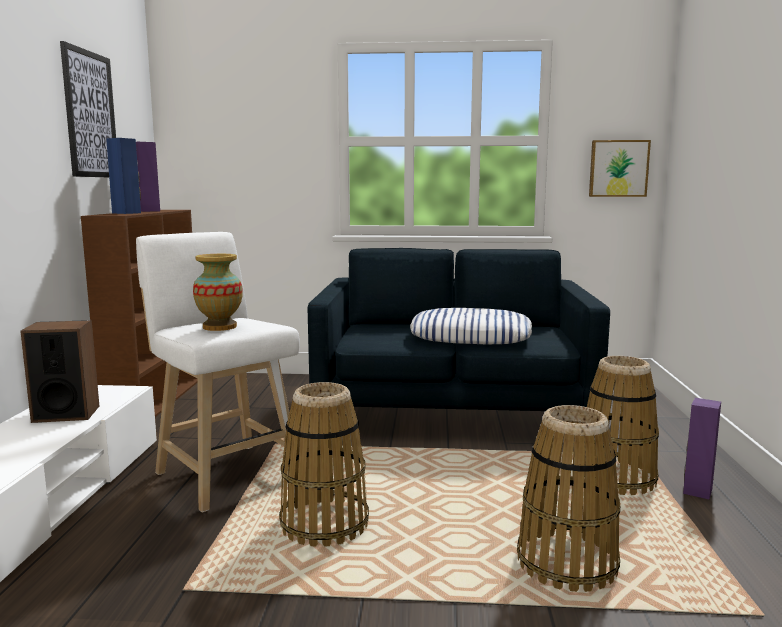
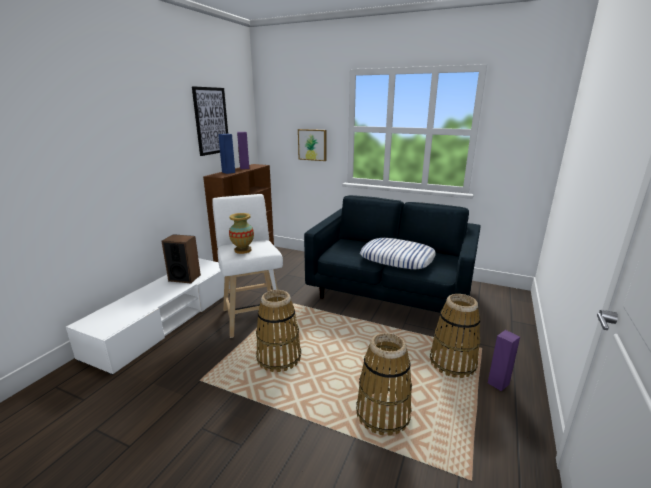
camera: 20 degrees right, 10 degrees up
(618, 168) = (525, 153): picture -> picture (312, 144)

